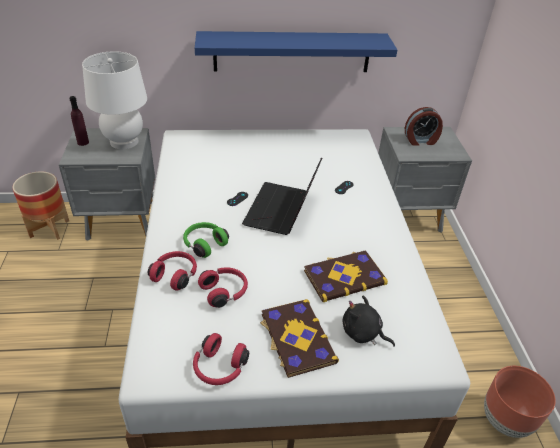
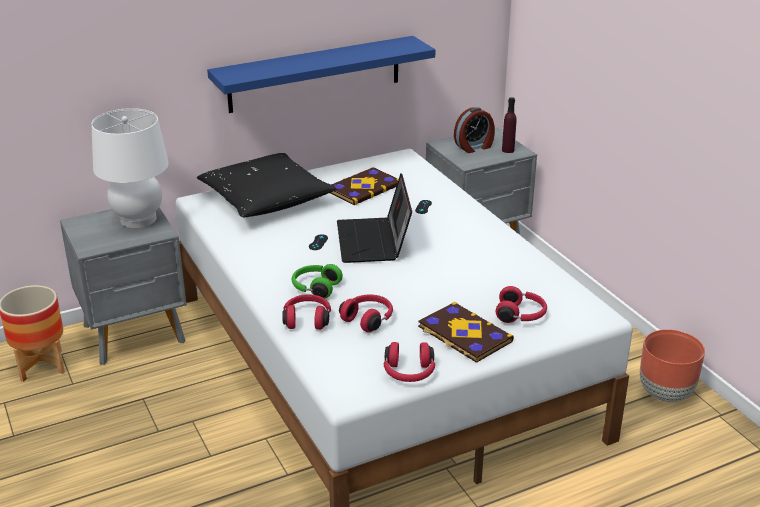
camera: 20 degrees left, 10 degrees down
(83, 142) = (87, 231): purple bottle -> purple bottle (508, 150)
(226, 148) = (266, 199): none -> black pillow
(344, 277) = (475, 279): book -> book (363, 188)
(363, 333) = (521, 315): black plush toy -> red headphones

